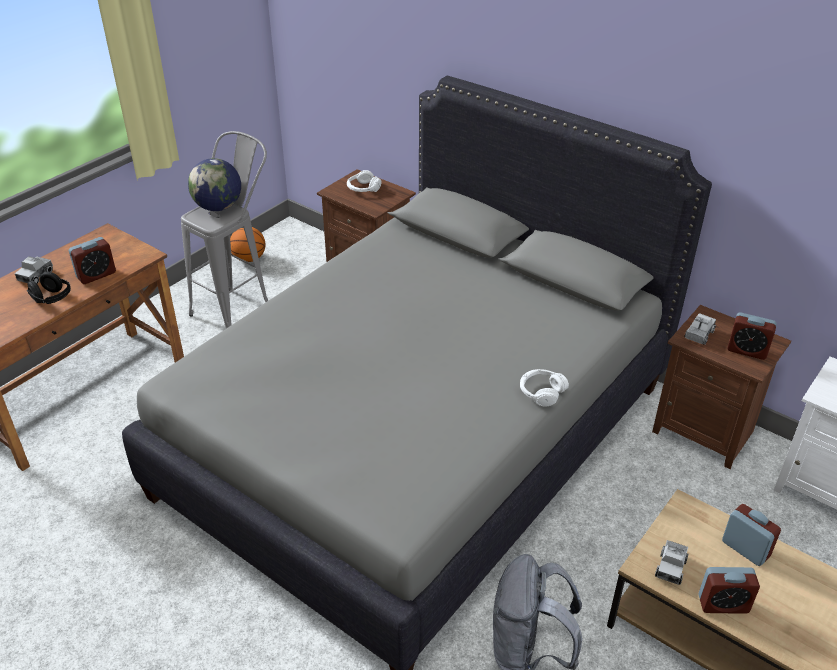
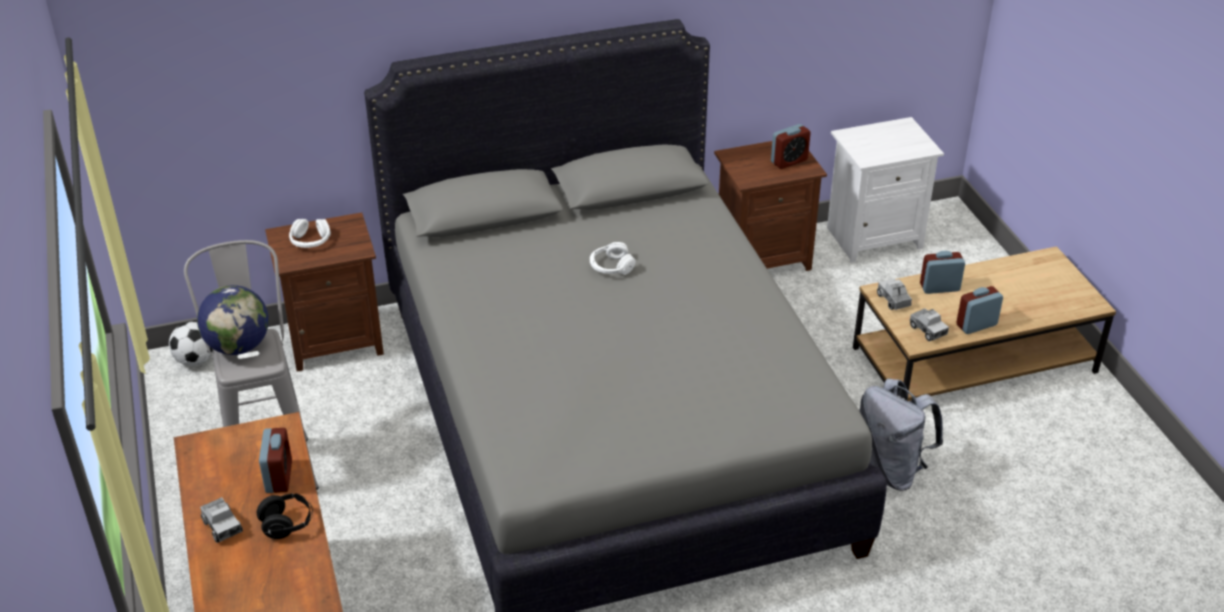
camera: 55 degrees left, 0 degrees up
(249, 259) = (186, 417): basketball -> none
(300, 236) = (195, 360): none -> football
(541, 392) = (752, 275): white headphones -> white headphones (611, 267)
(699, 335) = (749, 171): toy truck -> toy truck (893, 300)
(723, 604) = (976, 325): alarm clock -> alarm clock turned 150 degrees counterclockwise

